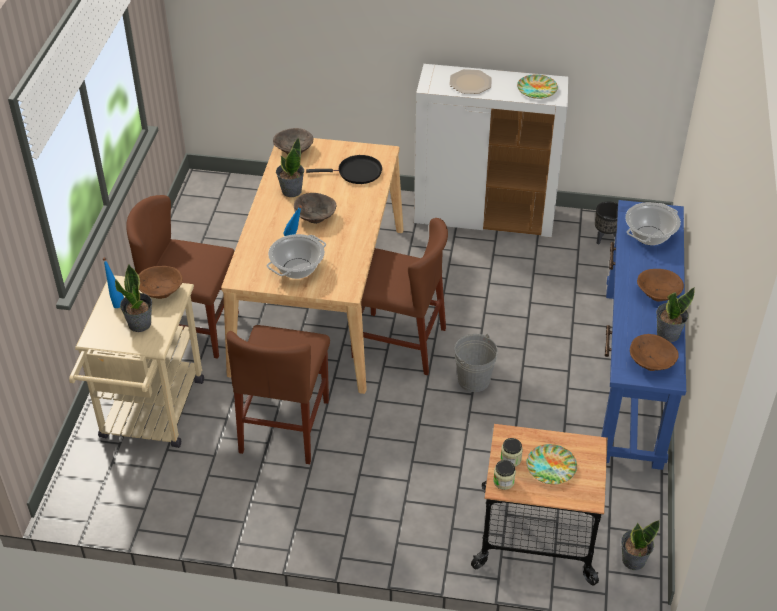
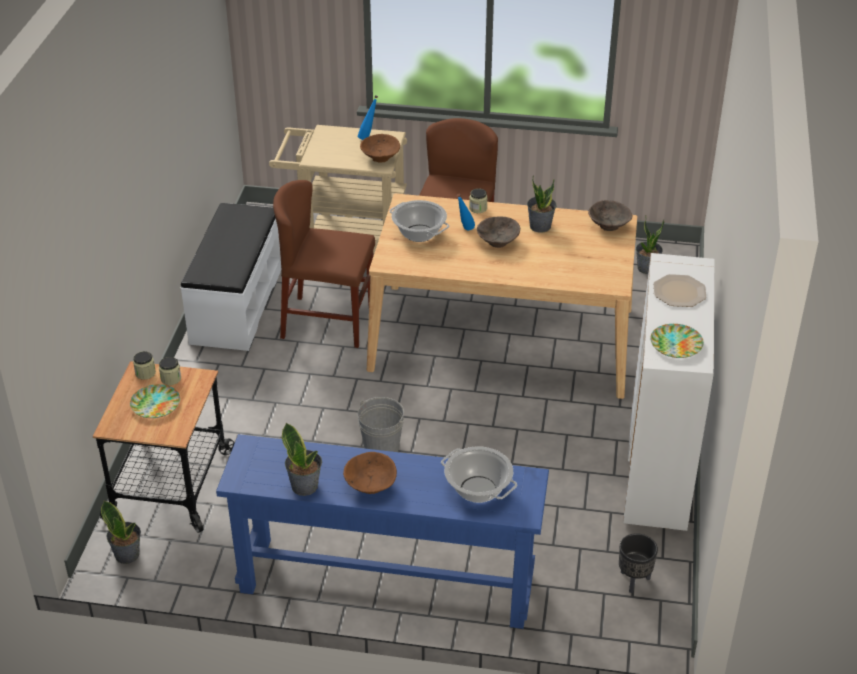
camera: 90 degrees right, 5 degrees down
(140, 324) = (340, 150): potted plant -> potted plant (646, 268)
(247, 508) = (236, 304): none -> white bench
(257, 229) = (478, 208): none -> jar
(356, 172) = (576, 267): black frying pan -> none
(398, 343) = (437, 394): brown chair -> none
(650, 363) = (261, 467): brown bowl -> none

